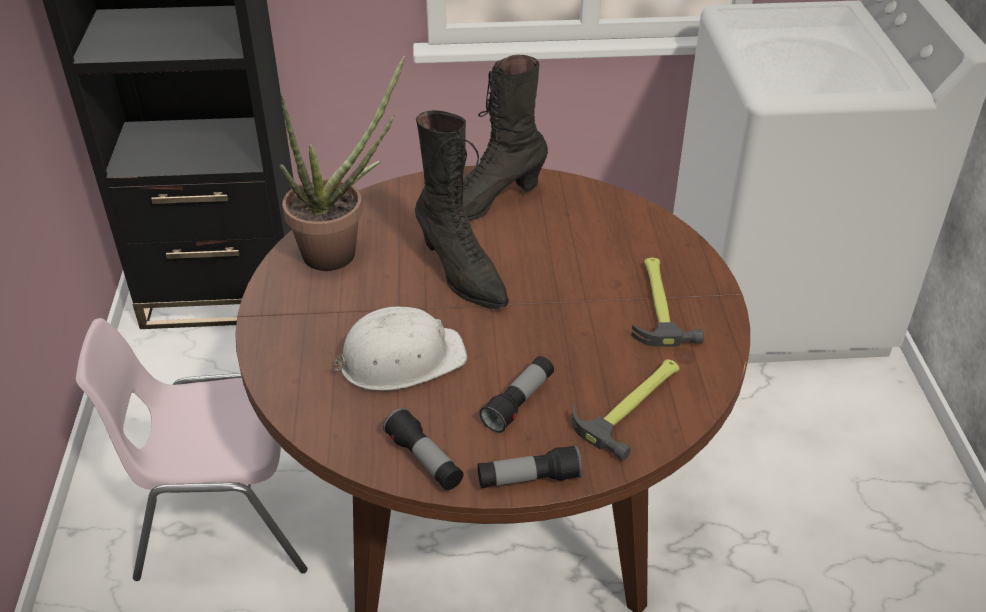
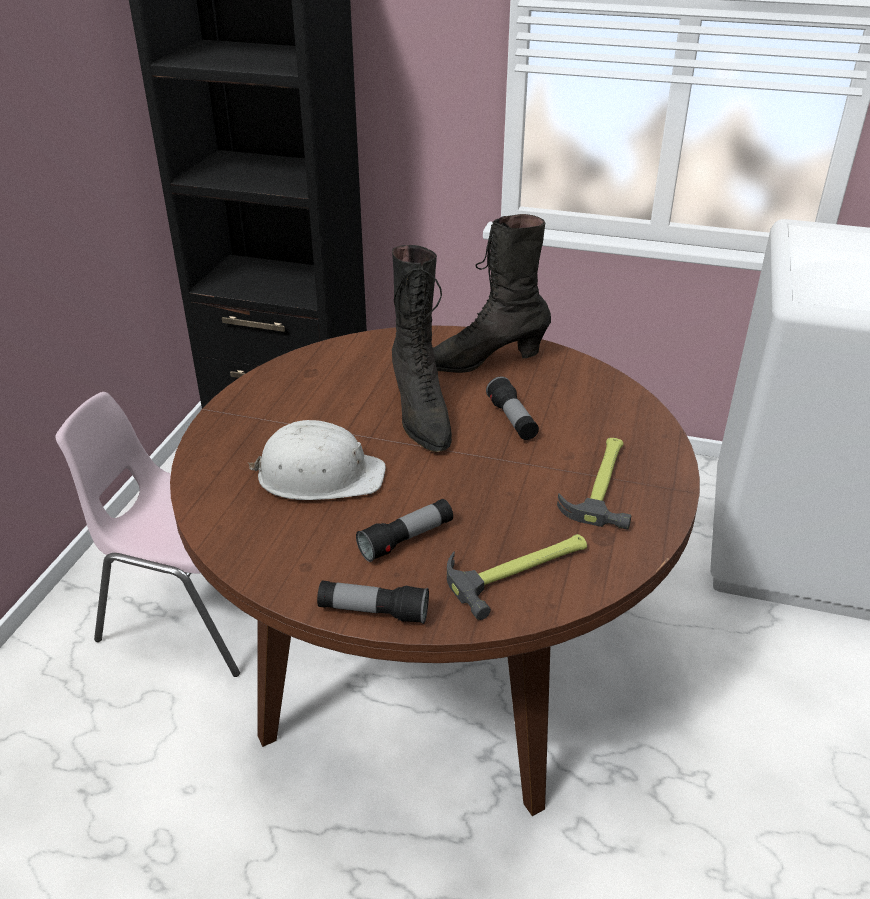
camera: 20 degrees right, 5 degrees down
(341, 251) = (324, 375): potted plant -> none
(424, 460) = (285, 568): flashlight -> flashlight (512, 420)

